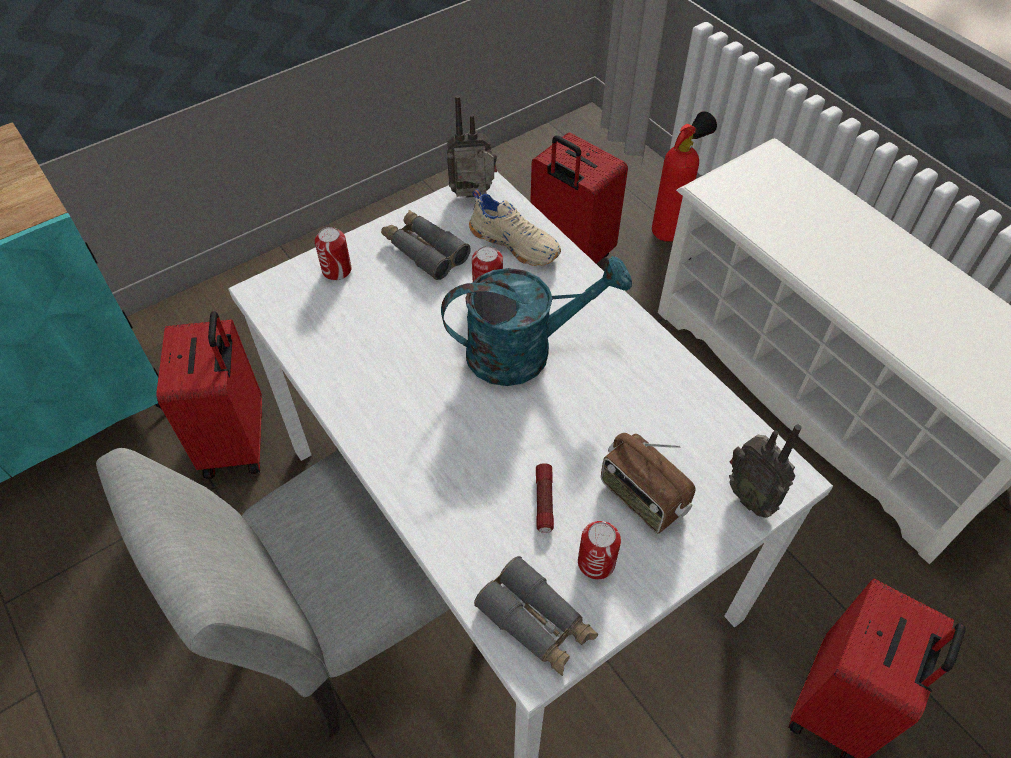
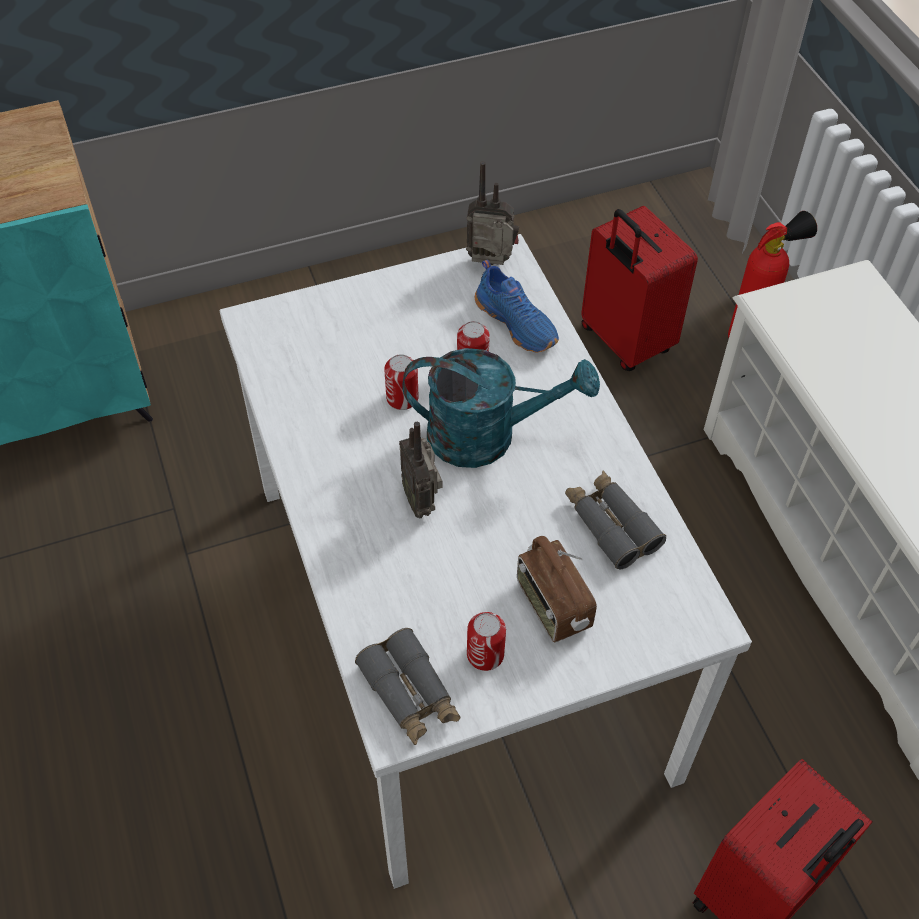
camera: 15 degrees right, 0 degrees up
(237, 441) = (209, 467): red suitcase -> none
(337, 270) = (328, 313): can -> can (402, 398)
(354, 627) = (274, 683): grey chair -> none
(424, 250) = (422, 311): grey binoculars -> grey binoculars (611, 525)
(516, 243) = (518, 322): beige shoe -> blue shoe
(544, 502) = (455, 586): flashlight -> none
(751, 496) = (662, 631): radio -> radio (421, 501)

